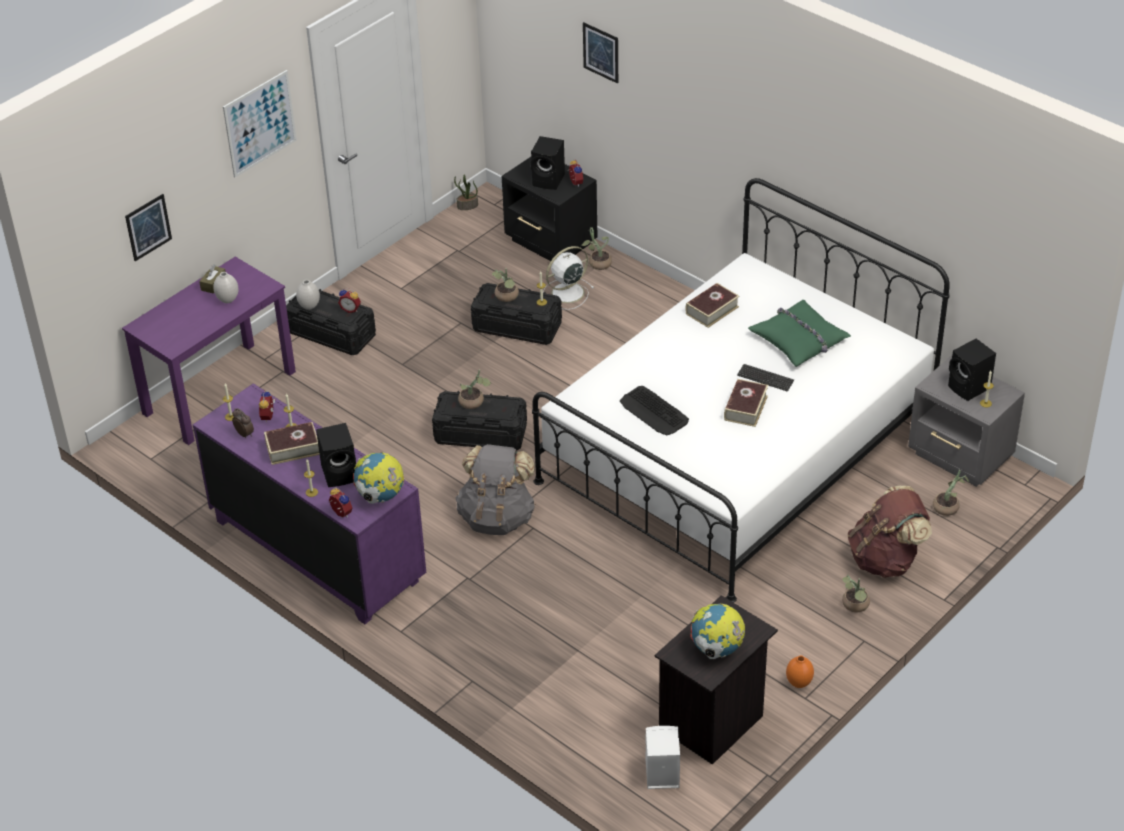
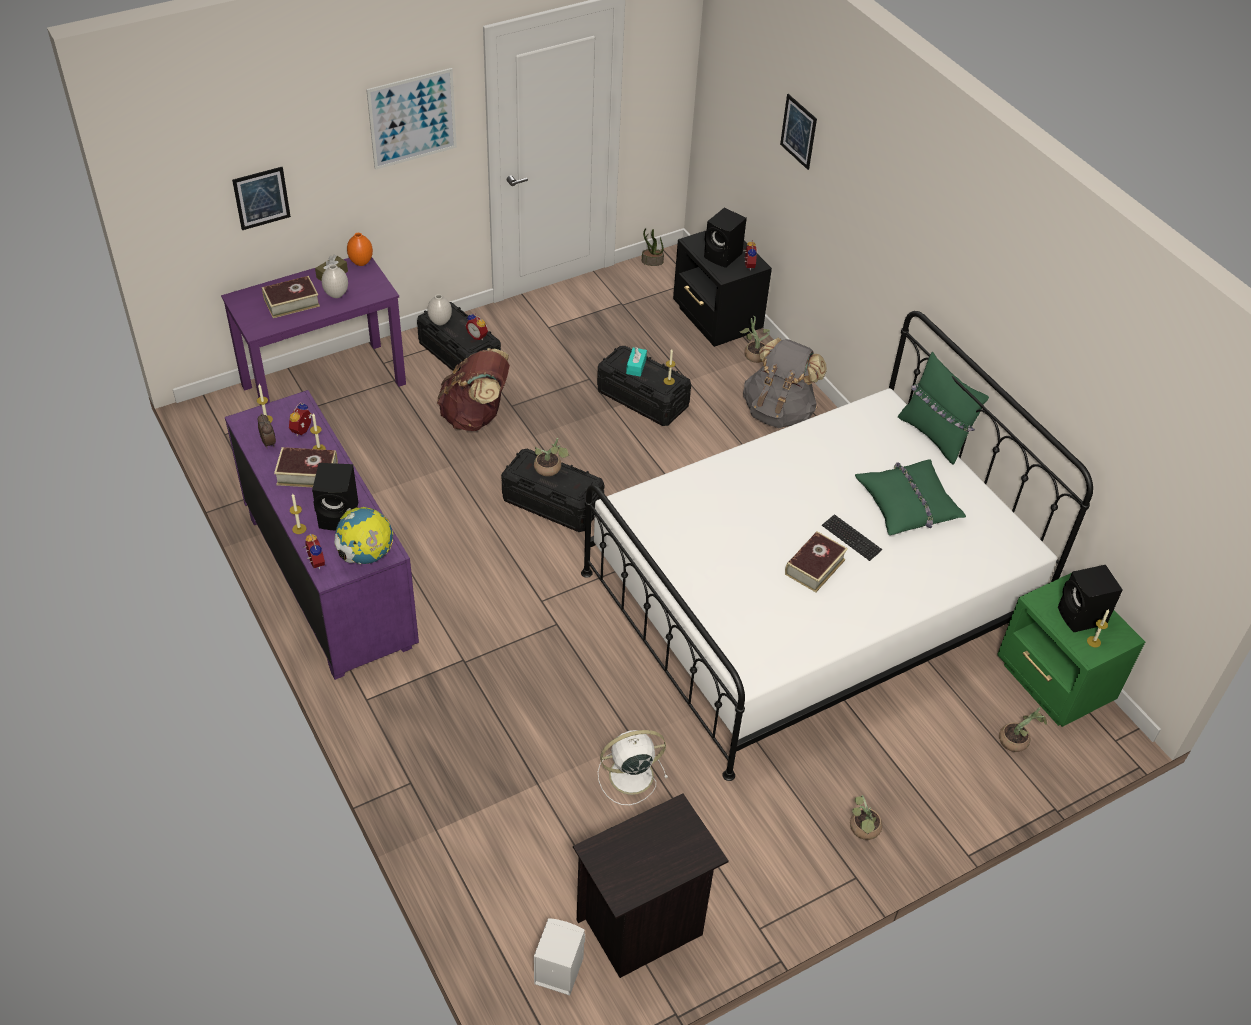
camera: 15 degrees right, 5 degrees up
(497, 517) = (525, 601): grey backpack -> grey backpack (779, 411)
(506, 297) = (636, 366): potted plant -> turquoise tissue box
(566, 293) = (708, 377): white fan -> white fan (629, 775)
(654, 412) = (712, 541): keyboard -> none
(712, 310) = (827, 443): book -> book (291, 302)
(716, 649) = (646, 863): globe -> none
(798, 281) = (934, 436): none -> green pillow
(799, 683) = (760, 906): orange vase -> orange vase (361, 262)
(886, 559) = (920, 783): brown backpack -> brown backpack (476, 416)
(960, 457) = (1053, 685): grey nightstand -> green nightstand

